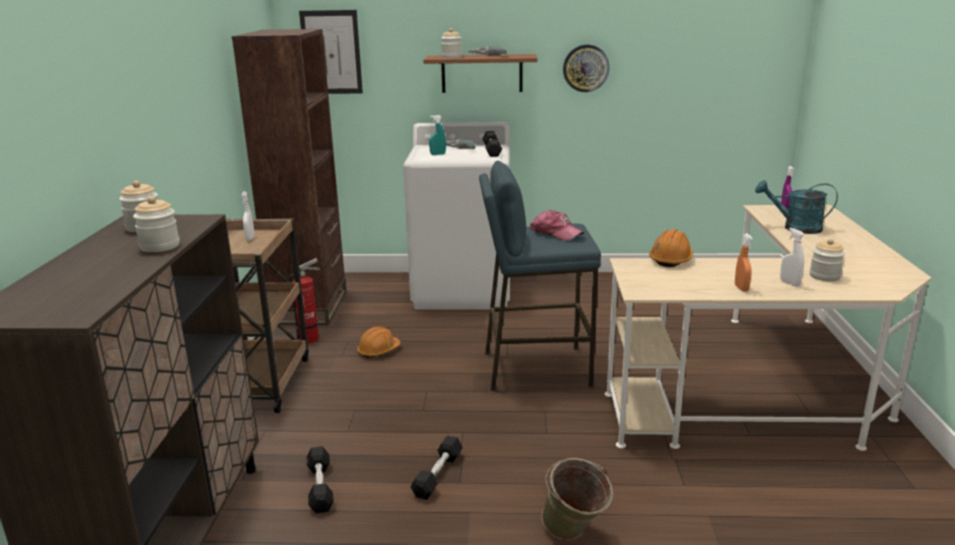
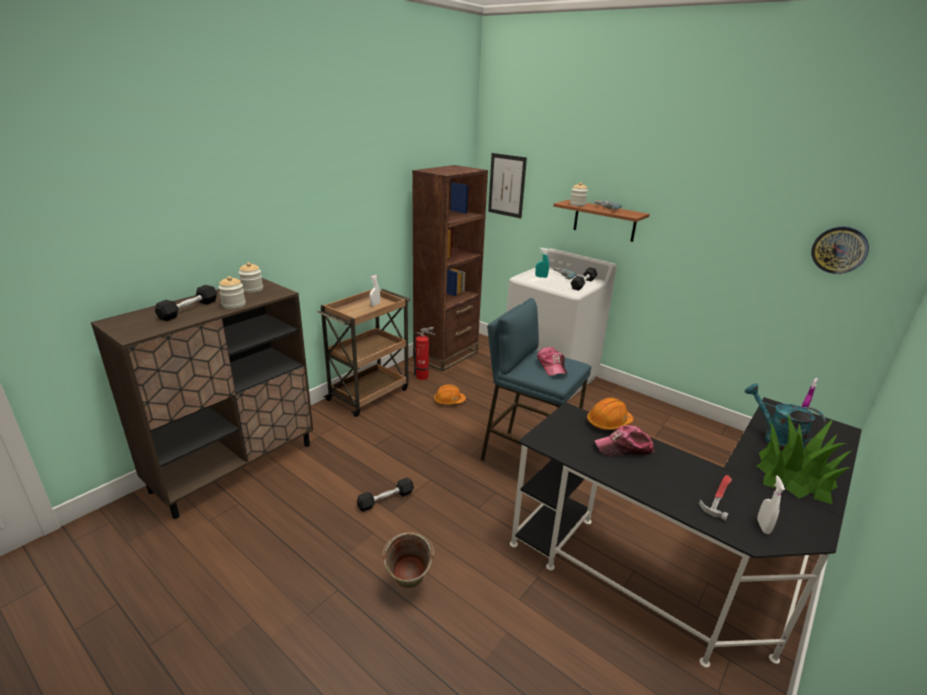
camera: 35 degrees right, 5 degrees up
(320, 487) = (324, 472): black dumbbell -> black dumbbell (189, 309)
(586, 68) = (689, 233): wall clock -> wall clock (839, 250)
(713, 272) = (624, 448): none -> cap
(741, 288) = (621, 473): orange spray bottle -> none
(766, 389) = (684, 565): beige desk -> black desk
(789, 283) = (672, 488): white spray bottle -> white spray bottle (763, 526)
(824, 276) = (718, 497): jar -> hammer
(843, 246) = (795, 476): none -> potted plant

